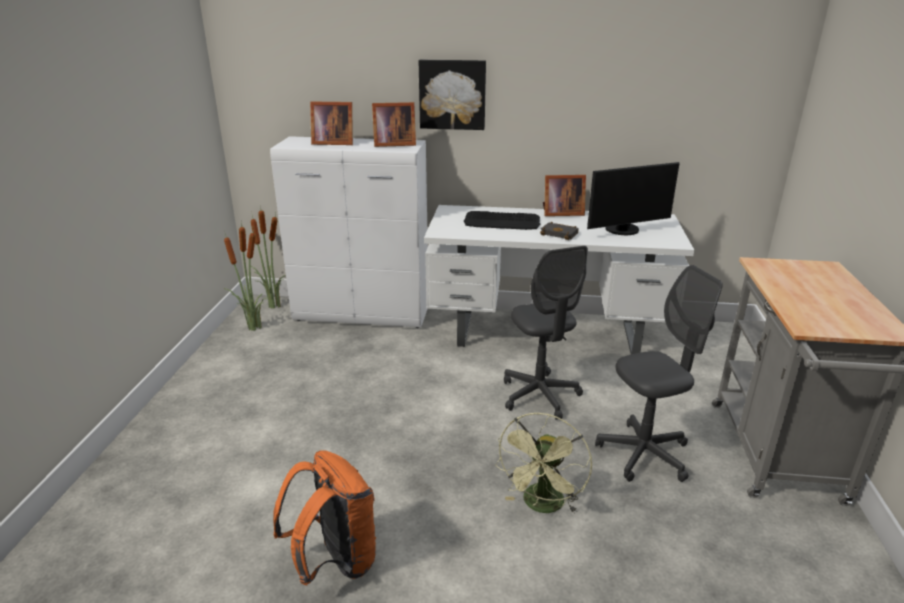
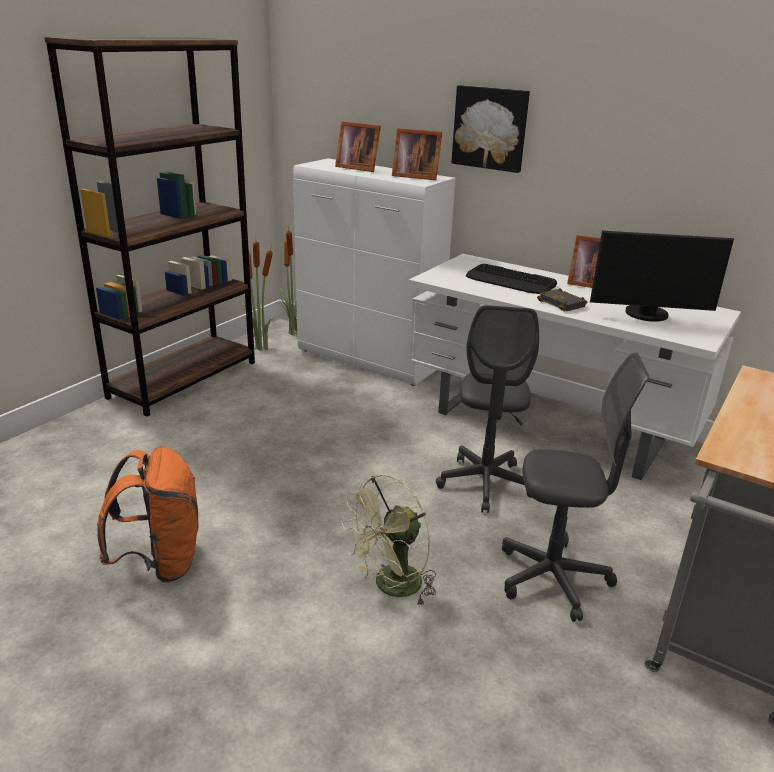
camera: 25 degrees right, 0 degrees up
(203, 378) = (184, 379): none -> brown bookcase

